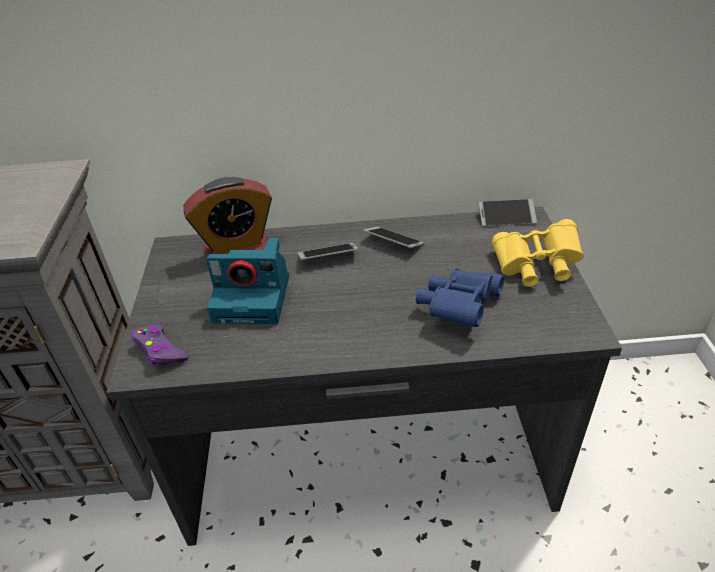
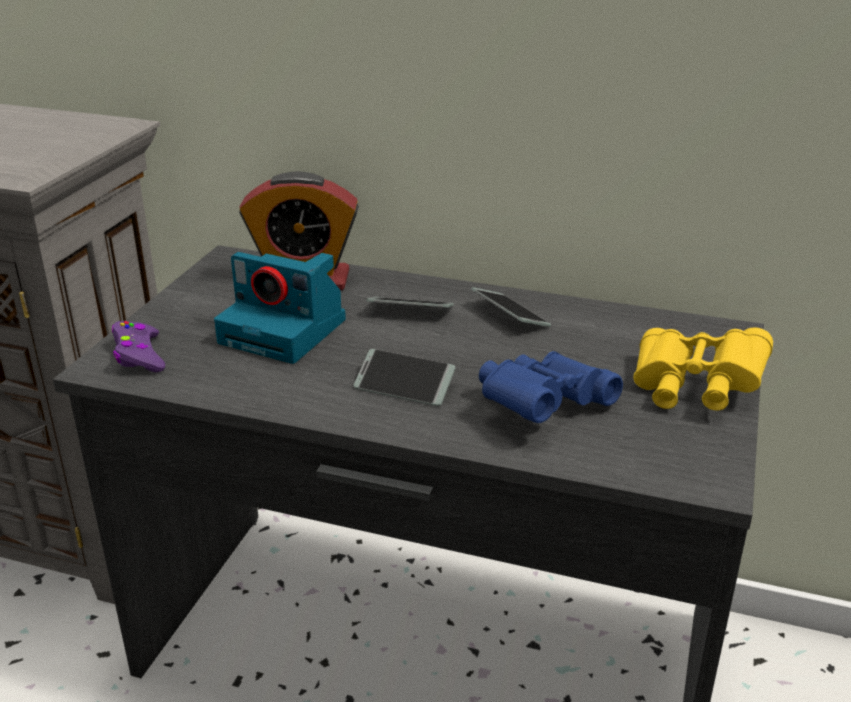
camera: 20 degrees right, 10 degrees down
(506, 218) = (695, 324): phone -> phone (404, 386)

